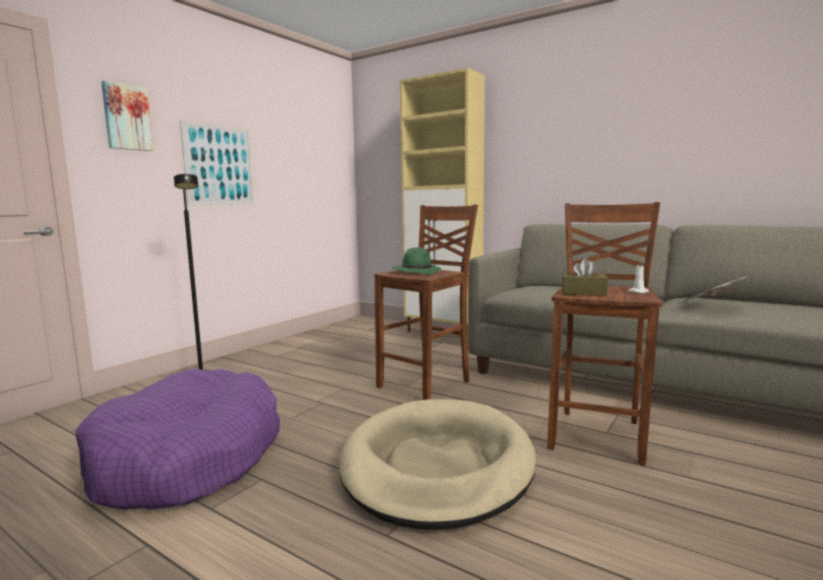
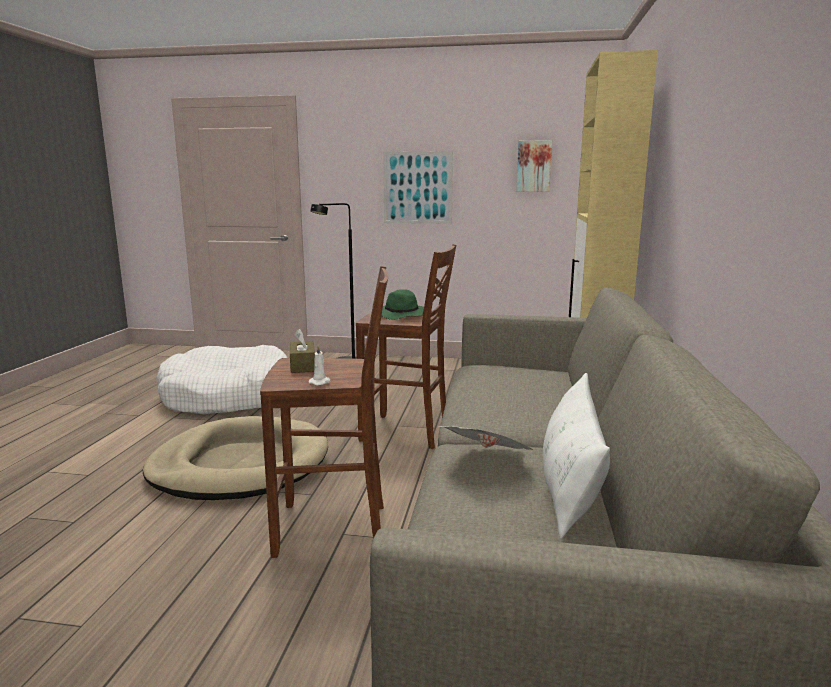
camera: 65 degrees right, 5 degrees up
(126, 117) = (341, 155): picture -> picture (533, 166)
(188, 458) = (228, 396): purple dog bed -> white dog bed
(734, 301) = (569, 485): none -> white pillow

